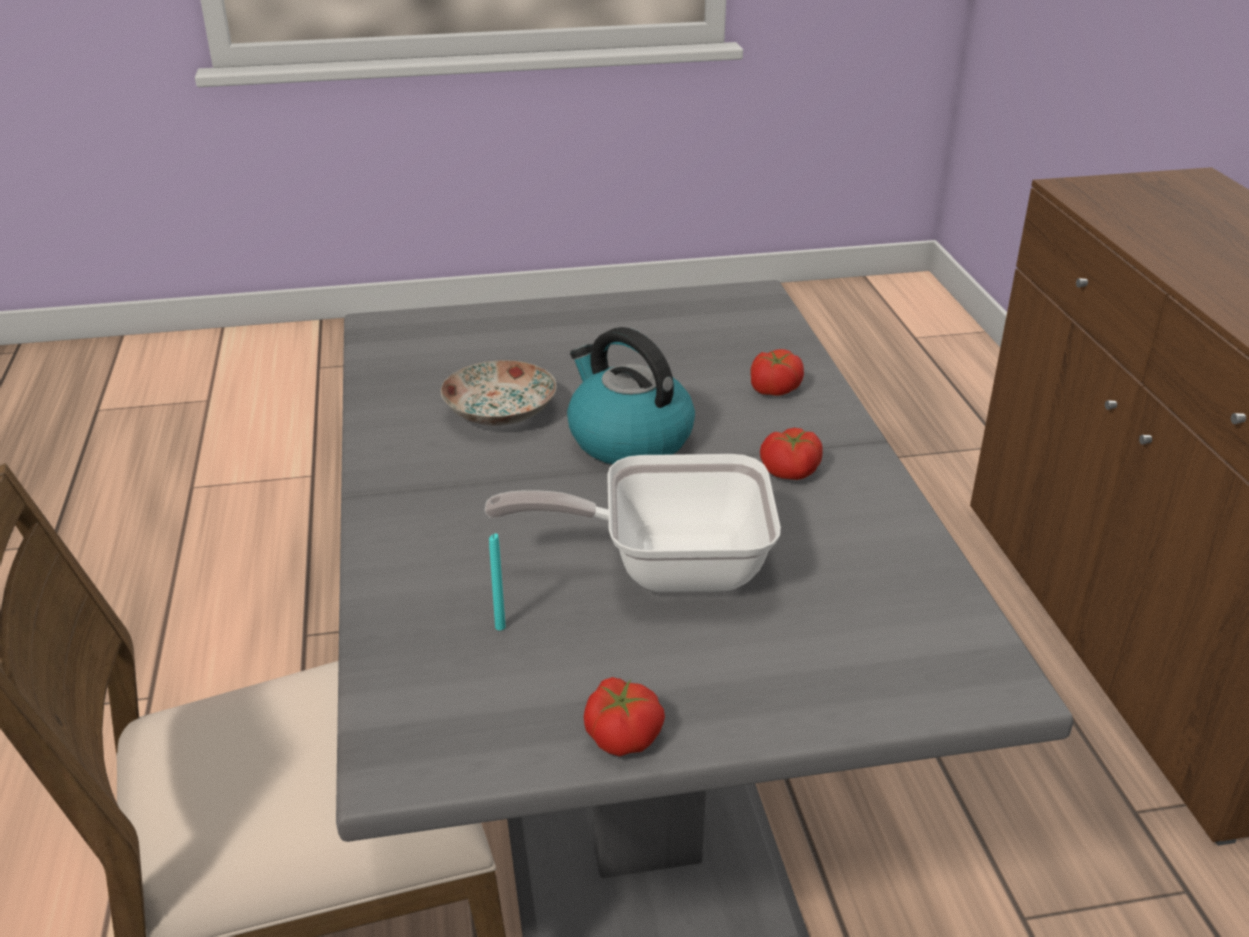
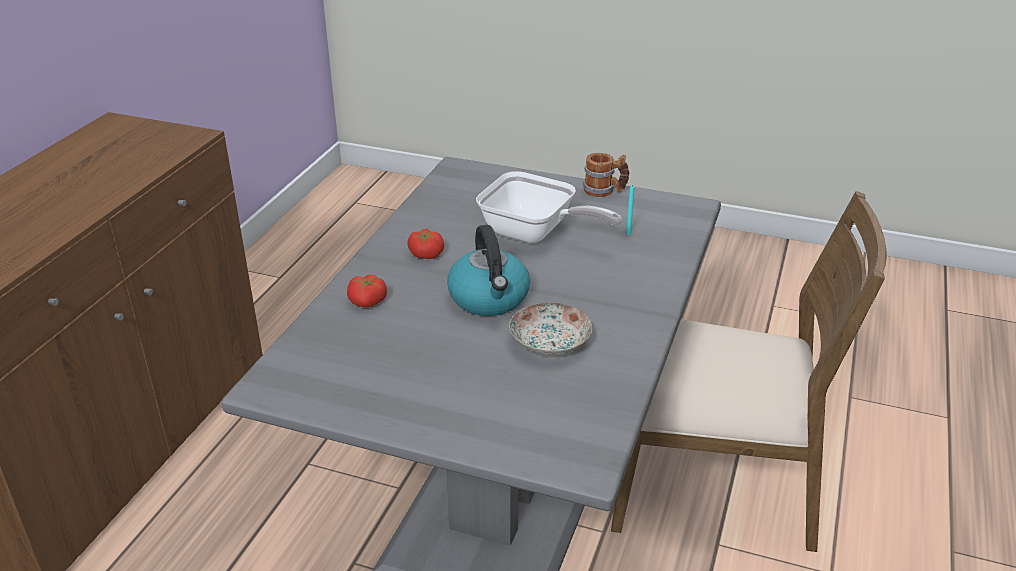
camera: 150 degrees left, 0 degrees up
(623, 735) = (605, 191): tomato -> mug

